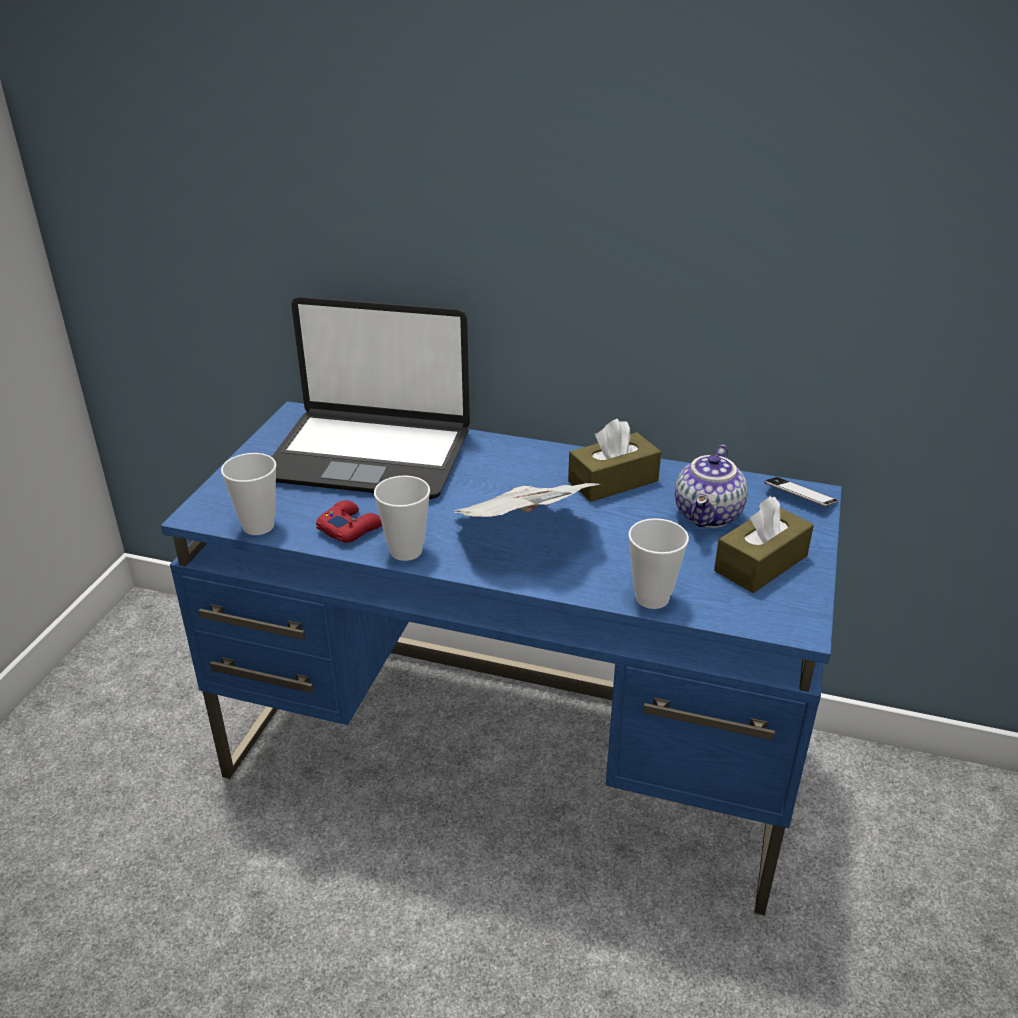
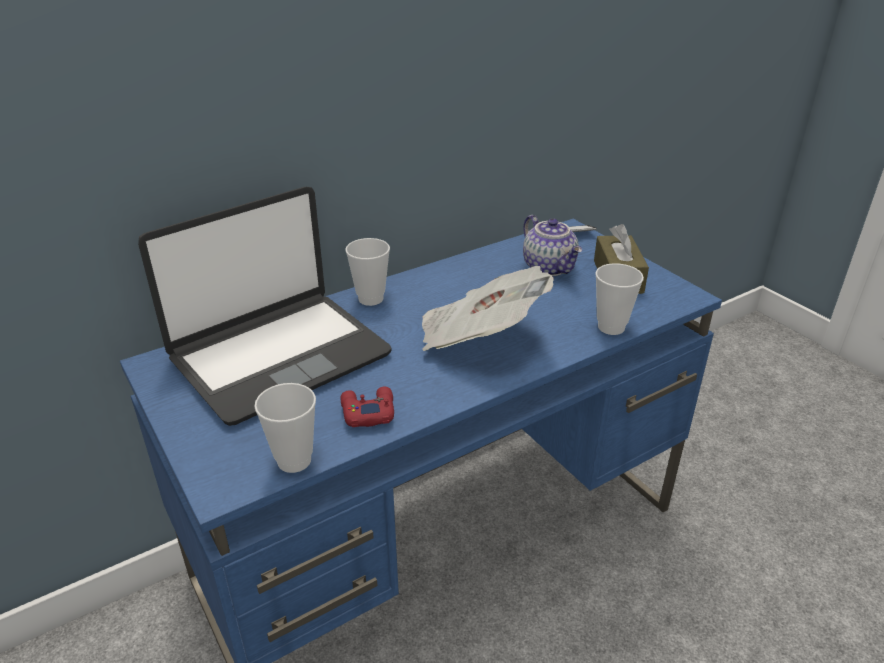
camera: 50 degrees left, 0 degrees up
(406, 551) = (436, 399): cup -> cup (370, 299)
(613, 481) = (468, 279): brown tissue box -> none

